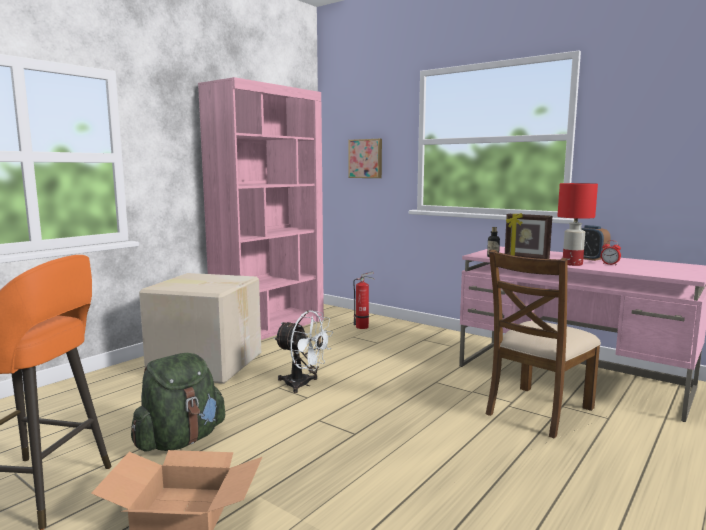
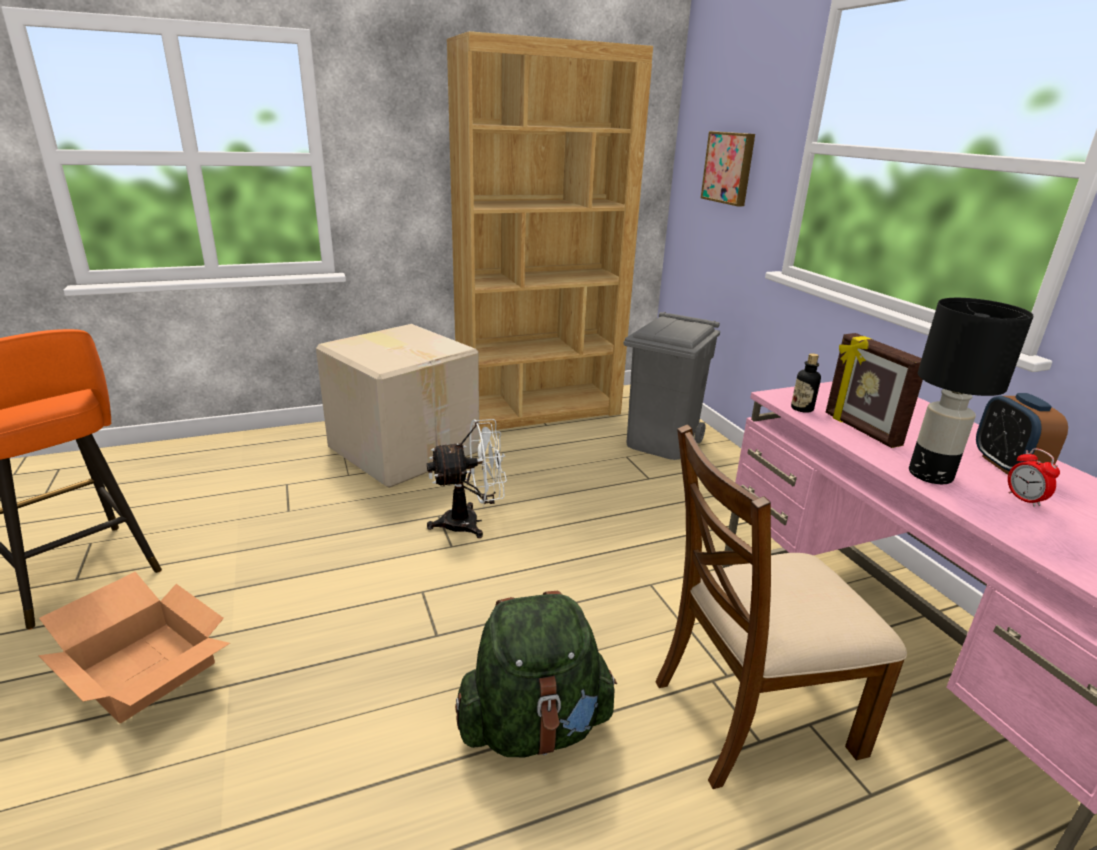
camera: 30 degrees right, 15 degrees up
(180, 441) = (254, 561): green backpack -> green backpack (534, 727)
(270, 327) = (539, 410): pink bookcase -> brown bookcase
(303, 385) = (470, 522): white fan -> white fan turned 75 degrees counterclockwise
(364, 327) = (662, 442): fire extinguisher -> grey trash can
(573, 264) = (931, 475): red table lamp -> black table lamp

